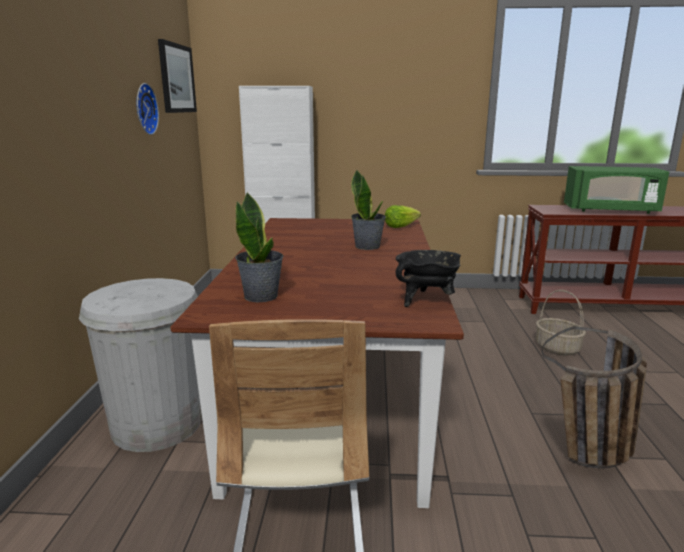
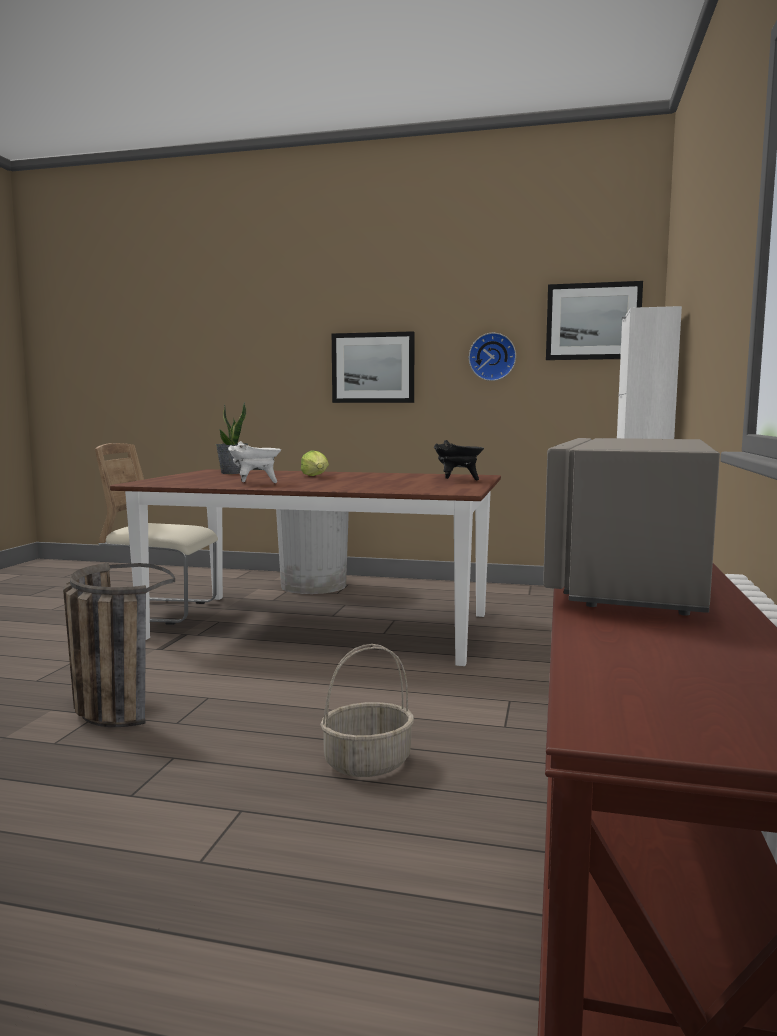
camera: 100 degrees right, 10 degrees down
(74, 123) = (373, 368): none -> picture
(368, 246) = (342, 483): potted plant -> none
(393, 270) = (255, 483): none -> white cooking pot
(400, 226) = (435, 490): lettuce -> lettuce (316, 476)
(426, 300) = (173, 484): black cooking pot -> black cooking pot (457, 480)
(611, 210) = (629, 582): green microwave -> grey microwave

